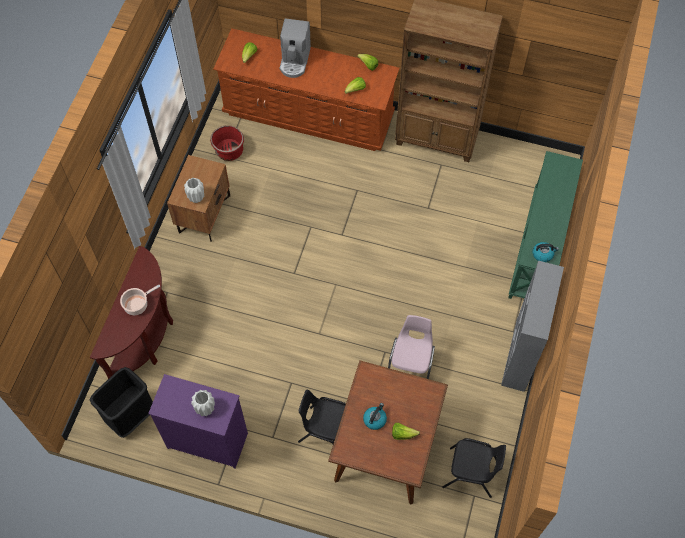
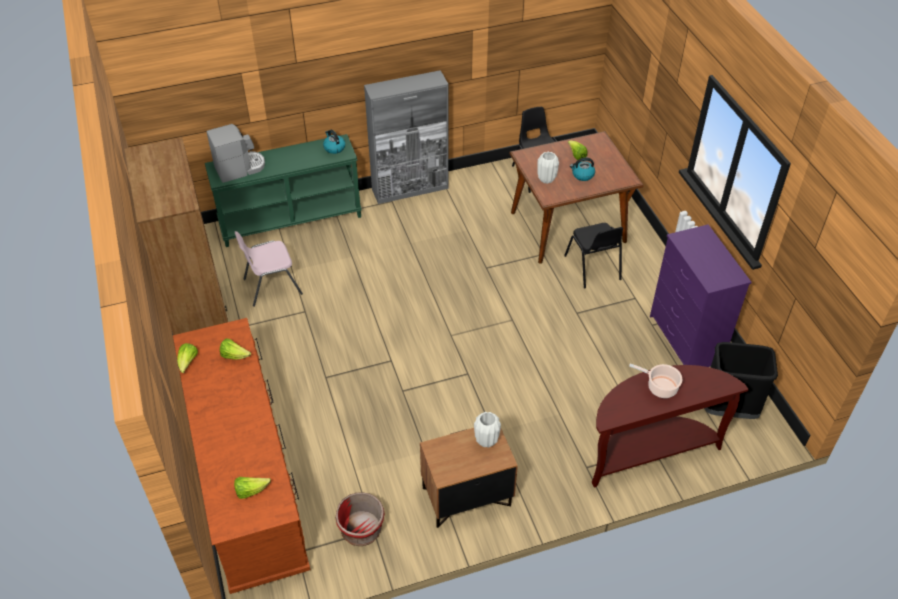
camera: 125 degrees left, 15 degrees down
(205, 408) = (702, 248): white vase -> white vase (546, 179)
(295, 60) = (226, 438): coffee machine -> coffee machine (240, 168)
(411, 365) = (482, 246): pink chair -> pink chair (271, 286)

